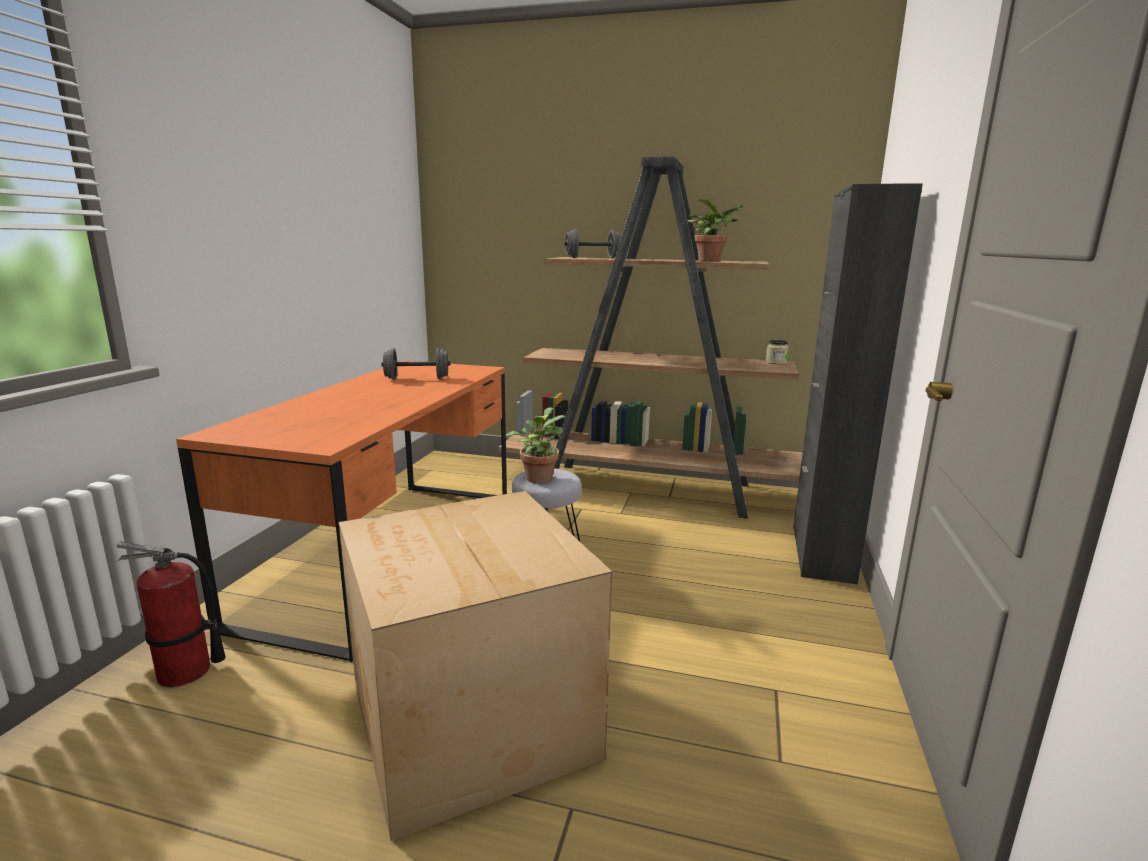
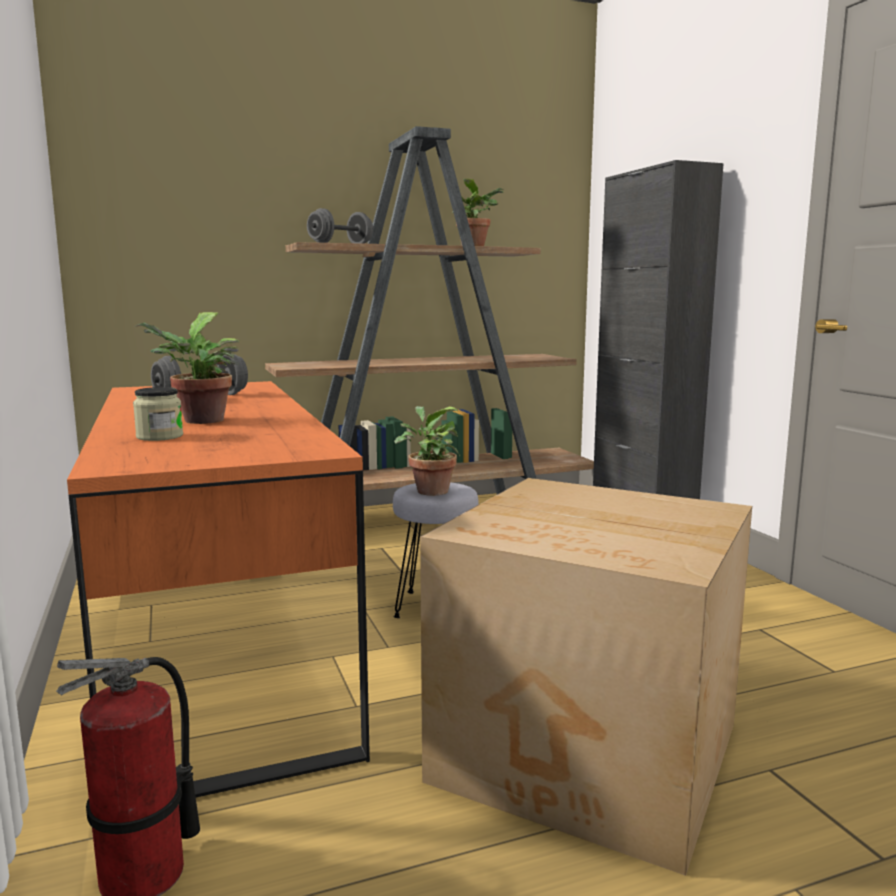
camera: 35 degrees left, 5 degrees down
(351, 403) = (200, 421): none -> potted plant
(776, 362) = (532, 355): jar -> jar (159, 436)

